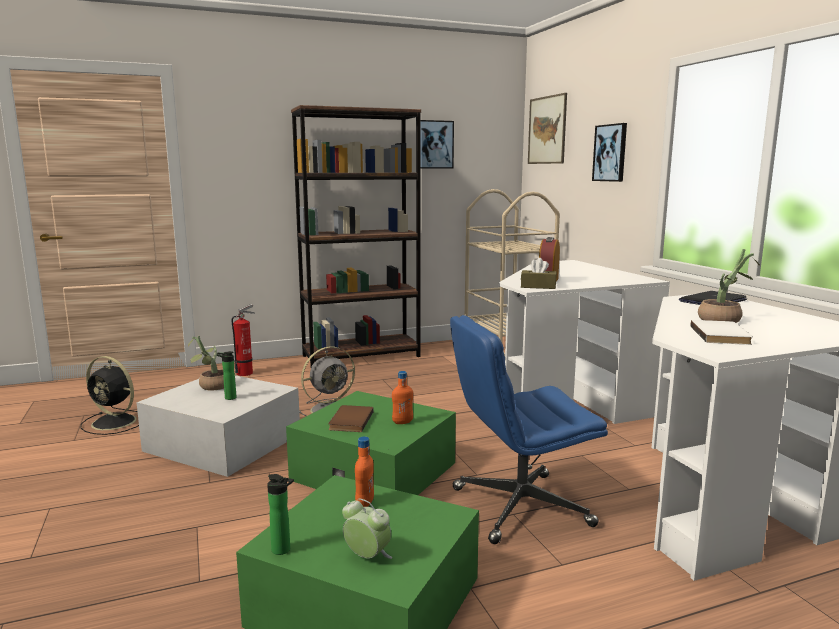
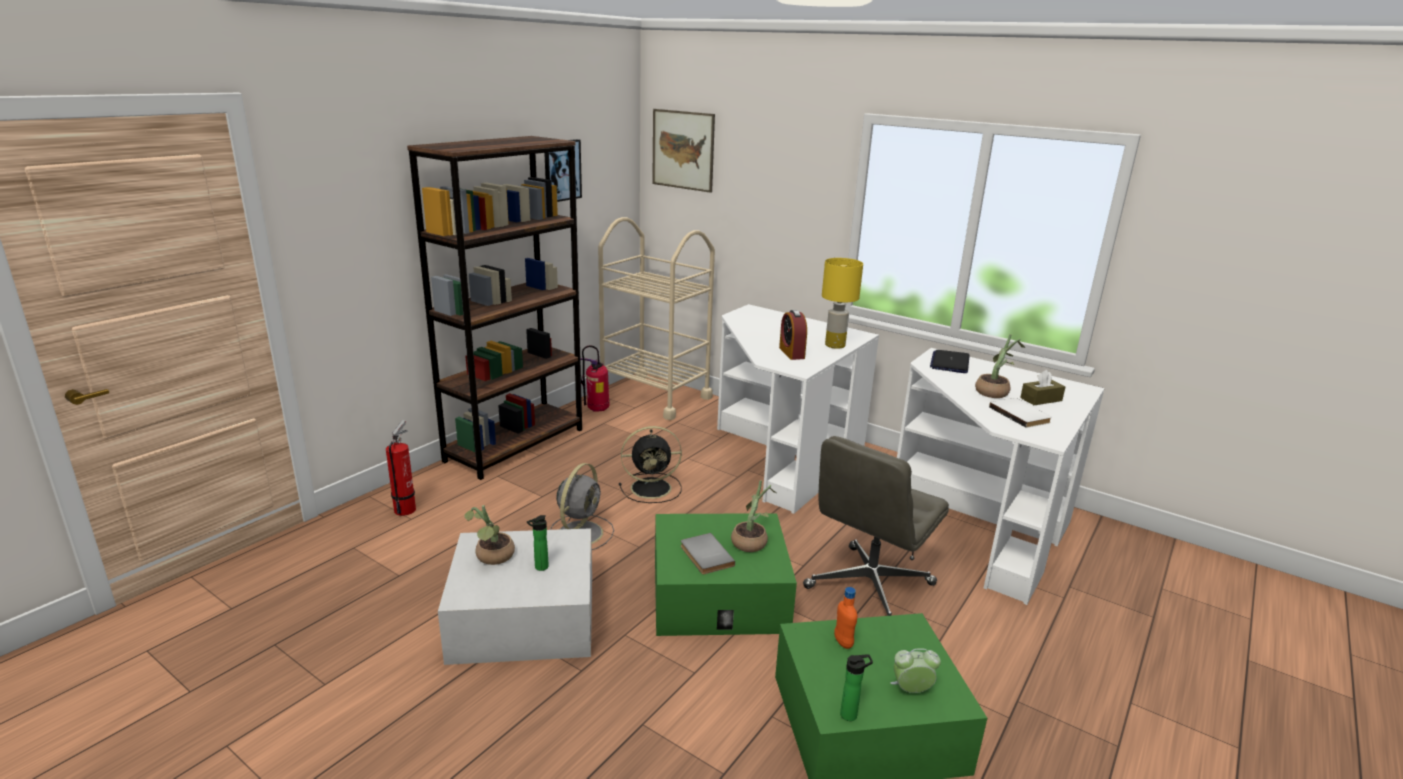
camera: 35 degrees left, 10 degrees up
(115, 422) = (341, 639): black fan -> black fan (653, 488)
(349, 421) = (705, 556): brown book -> grey book
(402, 422) = (752, 541): orange bottle -> potted plant
(448, 348) = (596, 410): none -> fire extinguisher
(519, 507) = (869, 587): blue office chair -> grey office chair
(538, 286) = (800, 365): brown tissue box -> brown tissue box (1041, 399)
(604, 282) = (835, 345): none -> yellow table lamp
(610, 153) = (783, 193): picture -> none

